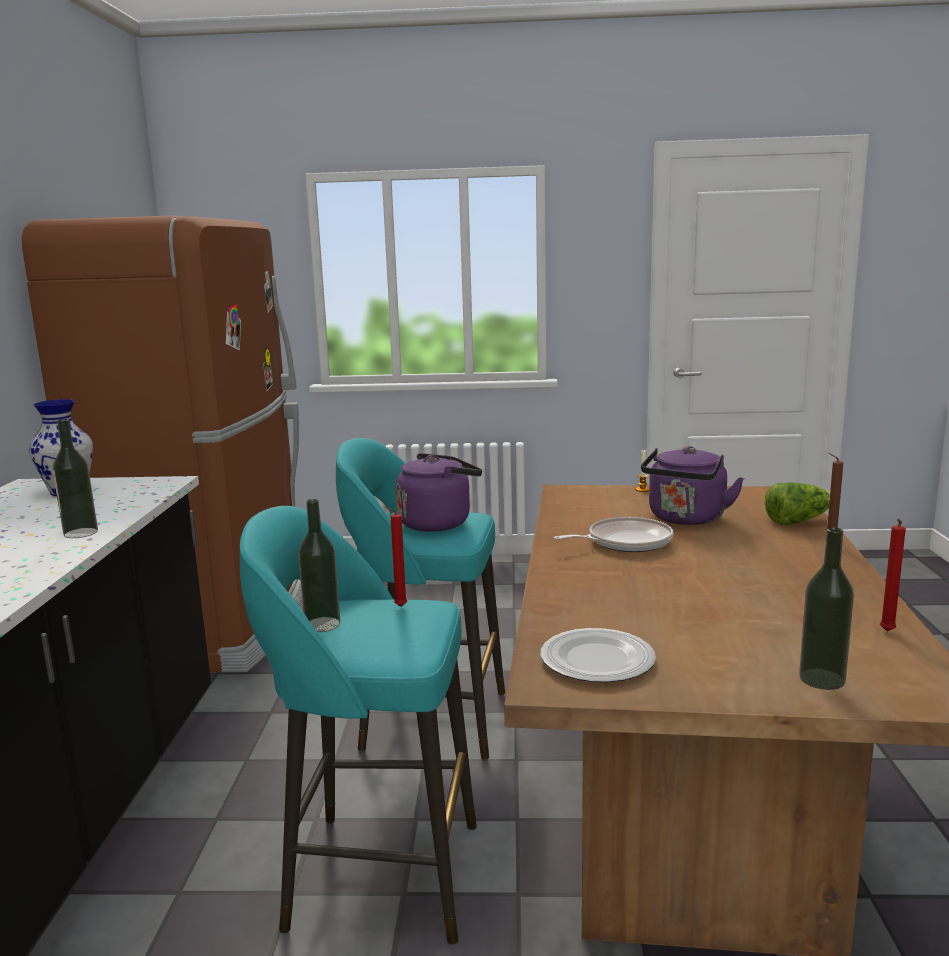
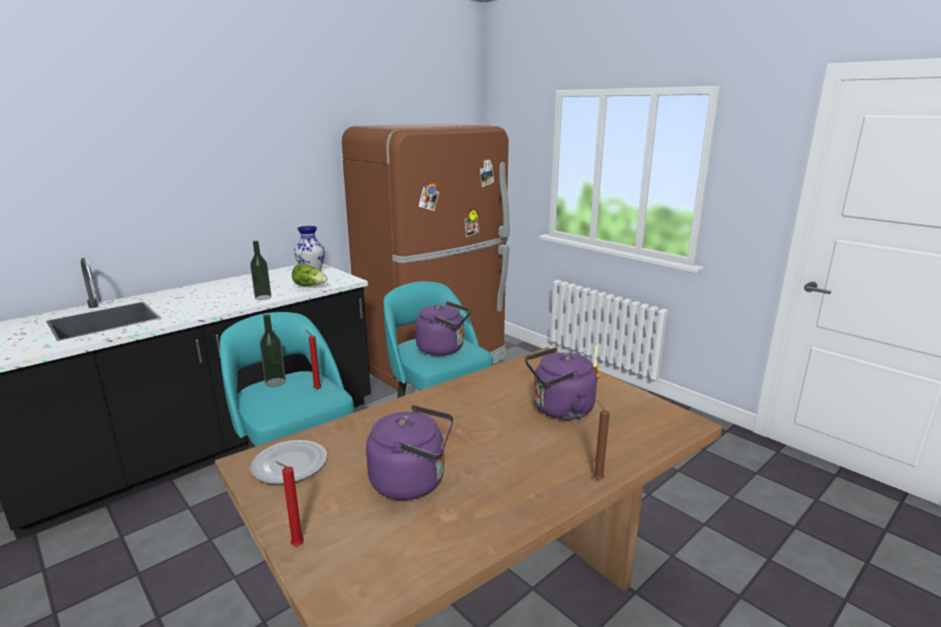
camera: 45 degrees right, 5 degrees up
(625, 542) = (482, 407): frying pan -> none
(734, 610) = (413, 482): none -> purple kettle
(797, 521) = (629, 450): lettuce -> lettuce (310, 286)
(822, 679) = (332, 550): bottle -> none
(886, 632) = (444, 555): red candle -> red candle (295, 545)

